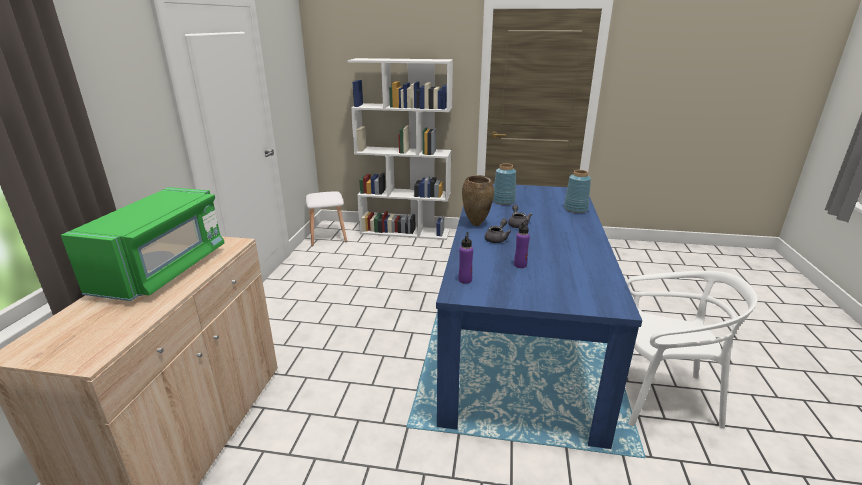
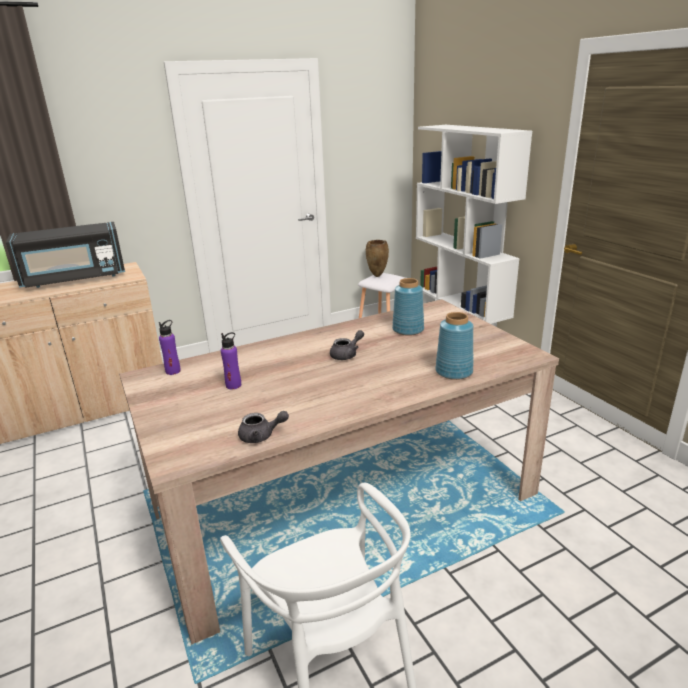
camera: 55 degrees right, 0 degrees up
(163, 270) = (74, 279): green microwave -> black microwave
(477, 224) = (315, 338): brown vase -> brown vase (377, 276)
(497, 239) = (289, 357): grey teapot -> grey teapot (261, 436)
(519, 335) = (344, 501): blue dining table -> beige dining table

